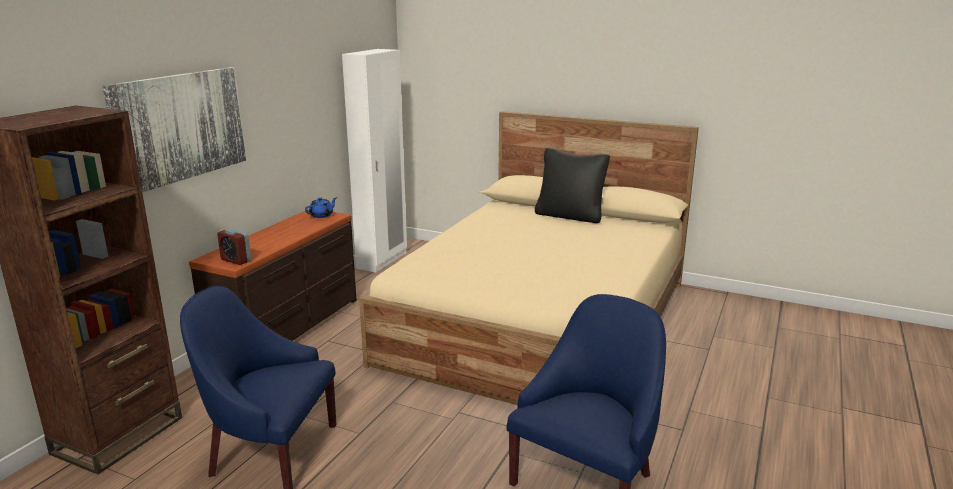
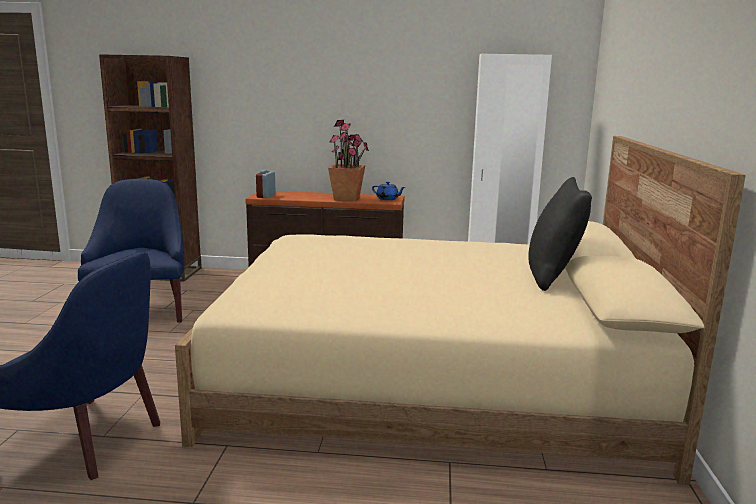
camera: 70 degrees right, 5 degrees down
(180, 127) = (269, 88): picture -> none
(299, 229) = (347, 198): none -> potted plant

